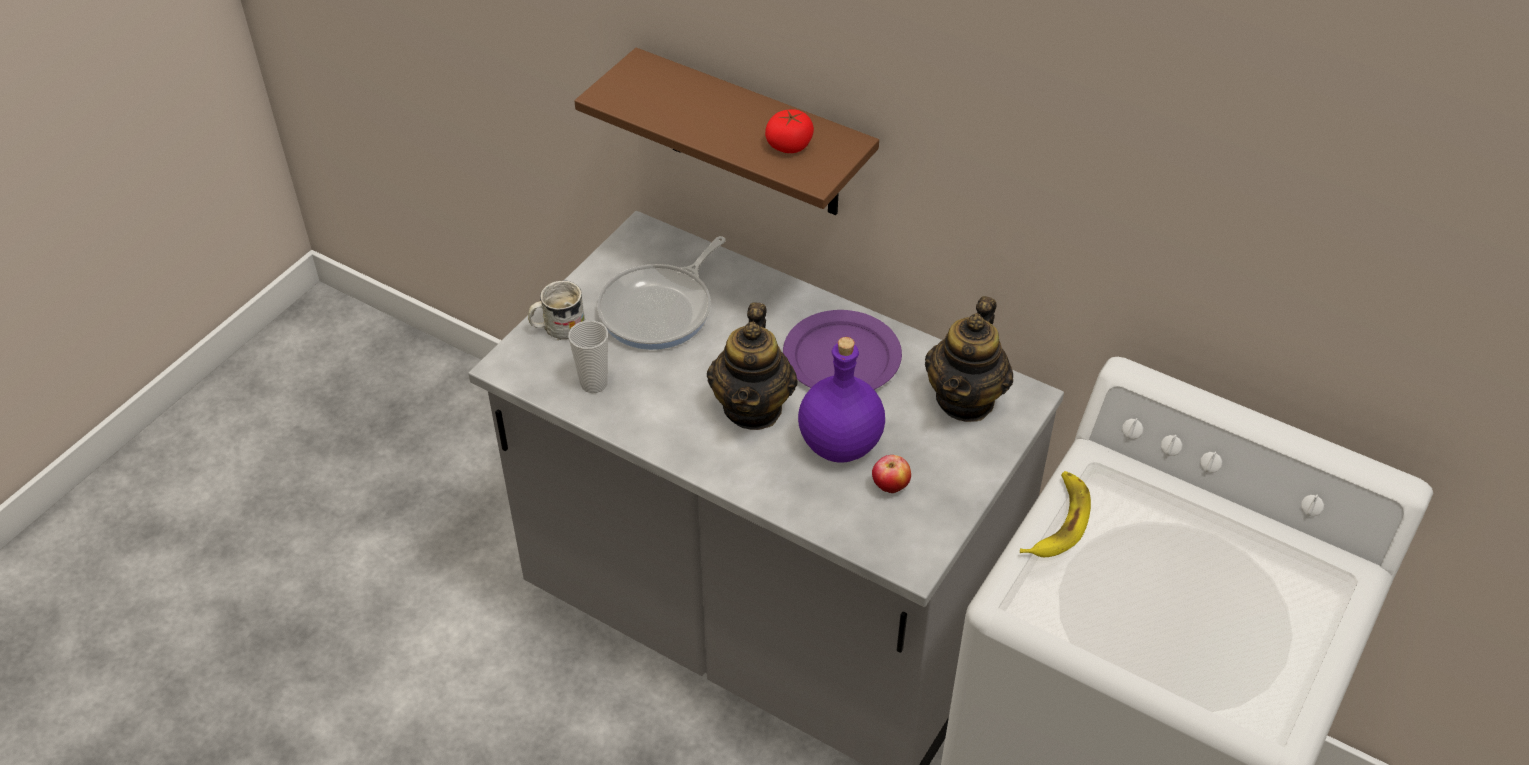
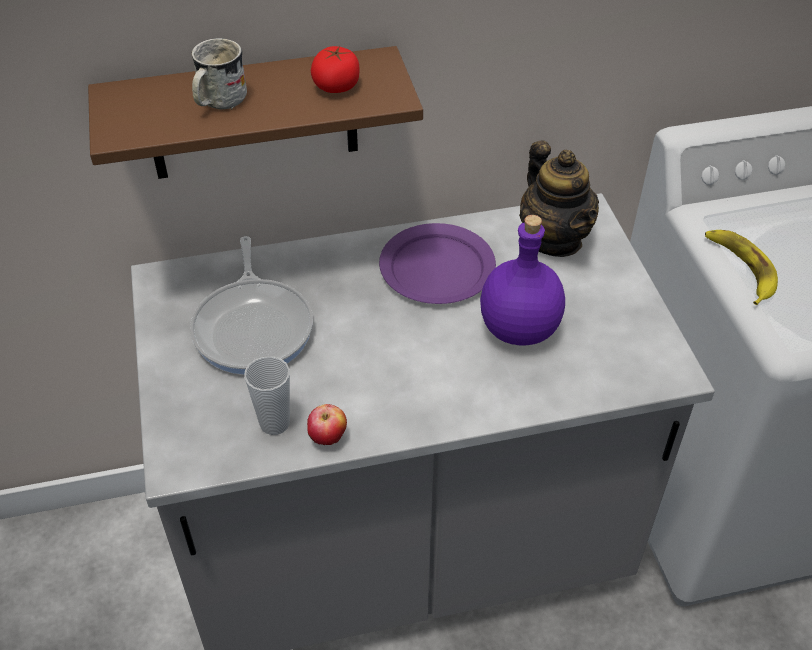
camera: 45 degrees left, 0 degrees up
(557, 328) = (183, 401): white mug -> white mug (217, 102)
(753, 408) = (424, 348): teapot -> none
(890, 488) = (591, 333): apple -> apple (328, 439)

